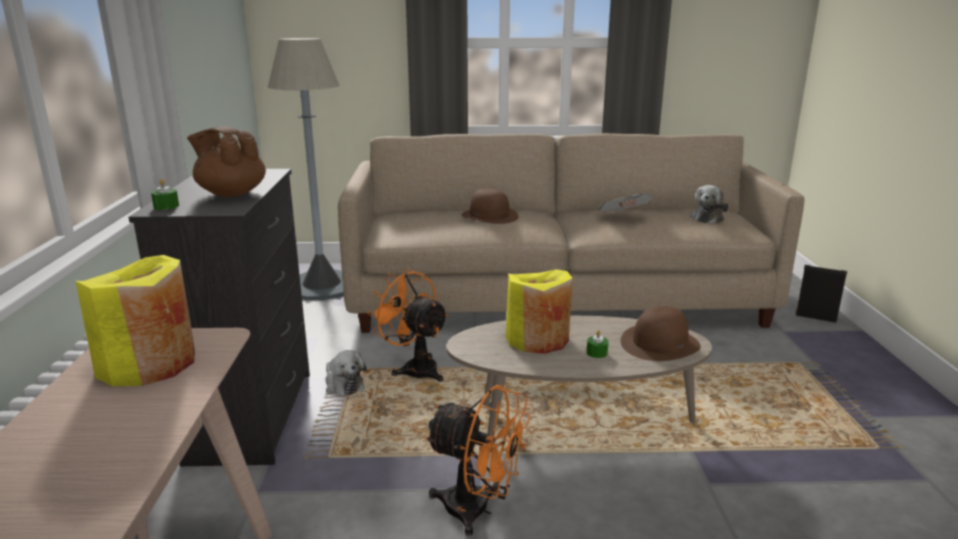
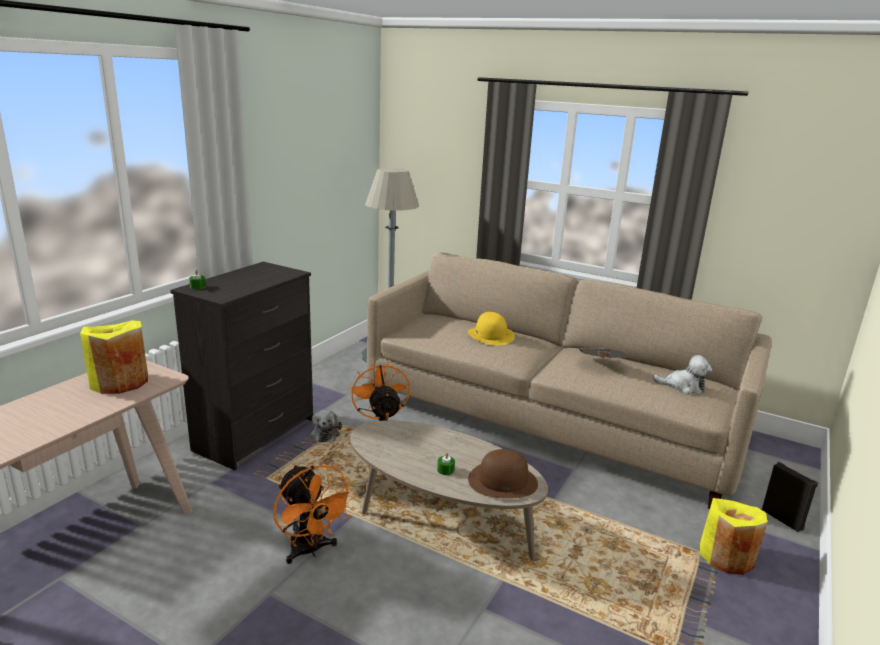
camera: 30 degrees right, 0 degrees up
(231, 193) = (243, 285): brown teapot -> none
(490, 216) = (491, 335): brown hat -> yellow hat
(537, 339) = (419, 445): yellow vase -> yellow vase (726, 557)
(708, 217) = (683, 386): plush toy -> plush toy turned 135 degrees counterclockwise

